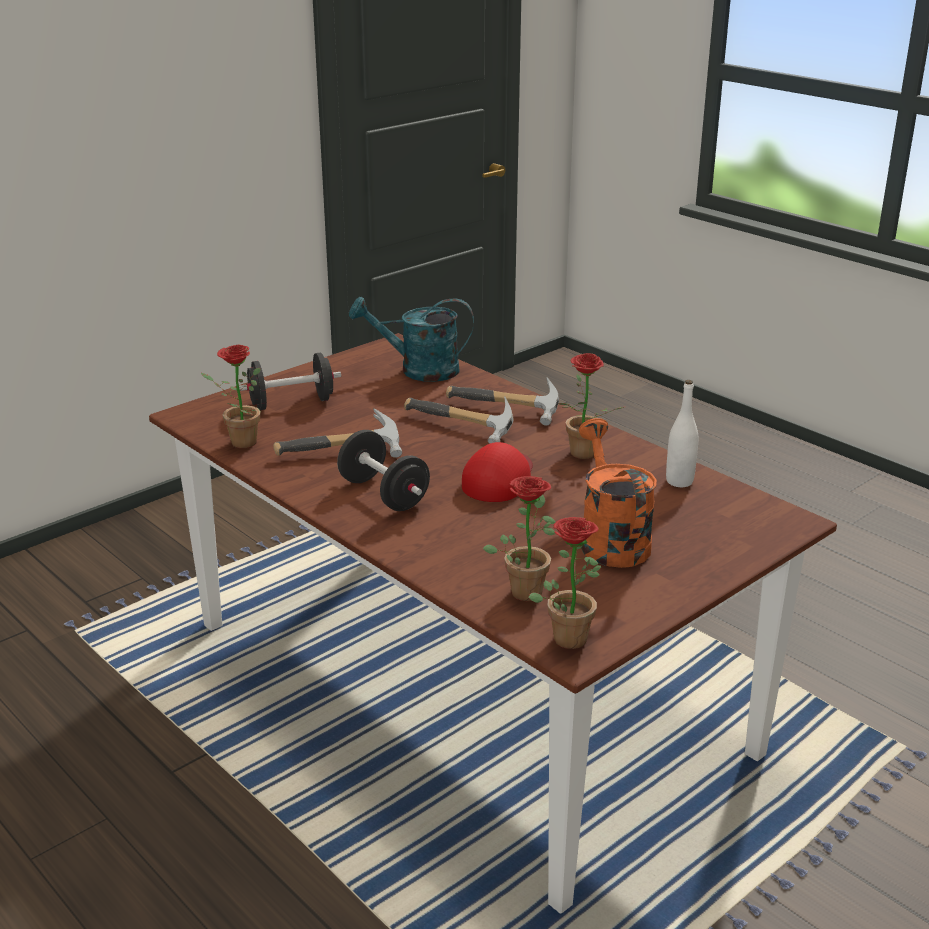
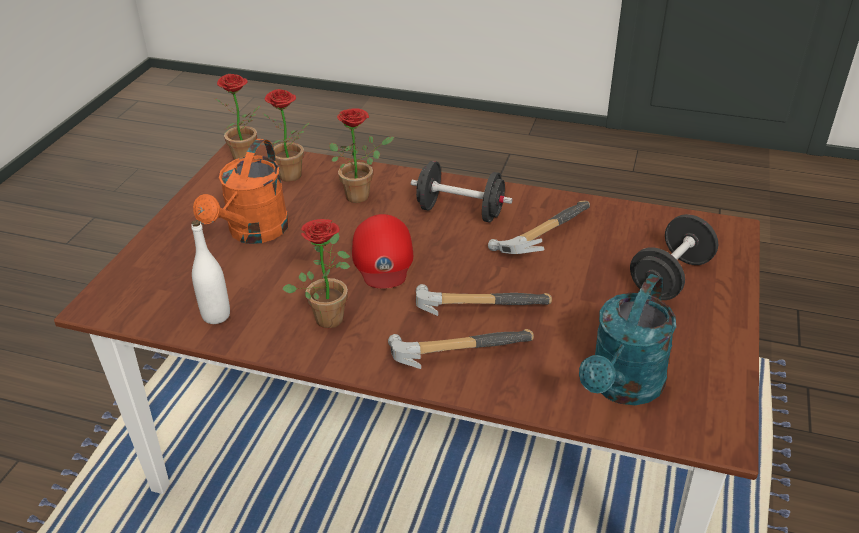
camera: 150 degrees right, 10 degrees up
(238, 442) = (638, 217): potted plant -> potted plant (362, 195)
(418, 370) = (622, 388): turquoise watering can -> turquoise watering can turned 150 degrees clockwise
(610, 539) = (253, 233): orange watering can -> orange watering can turned 60 degrees clockwise

